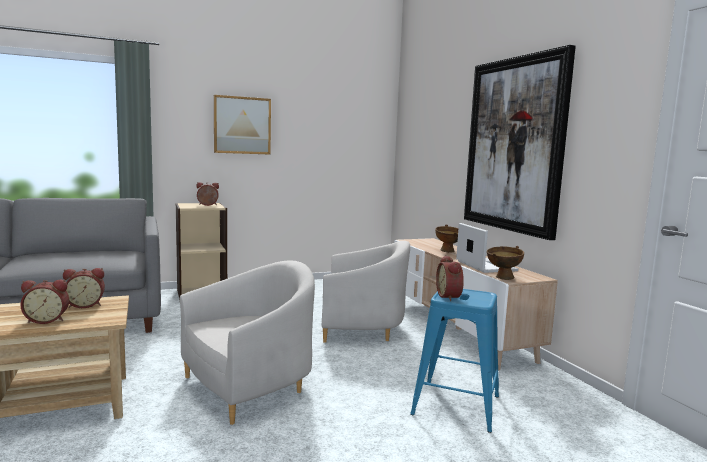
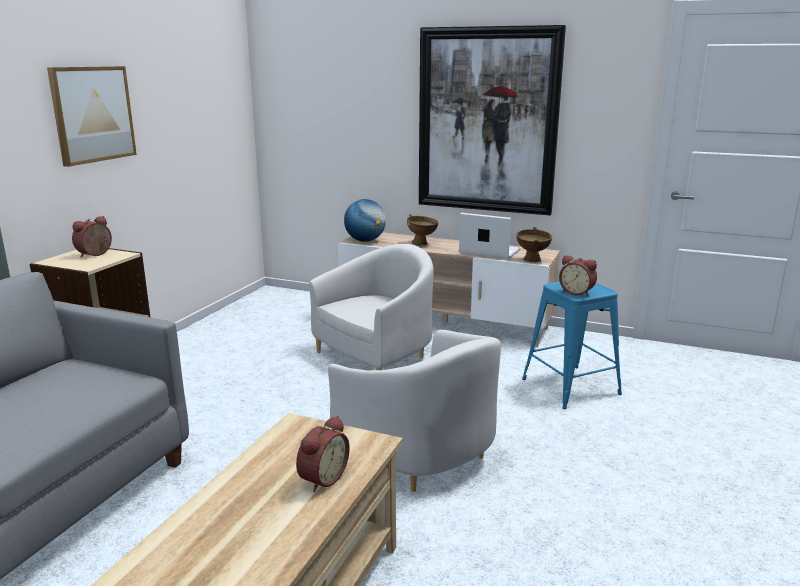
camera: 45 degrees left, 10 degrees up
(85, 305) = (292, 444): alarm clock -> none
(249, 386) = (421, 455): white armchair -> white armchair turned 135 degrees clockwise
(415, 242) = (365, 240): none -> globe

